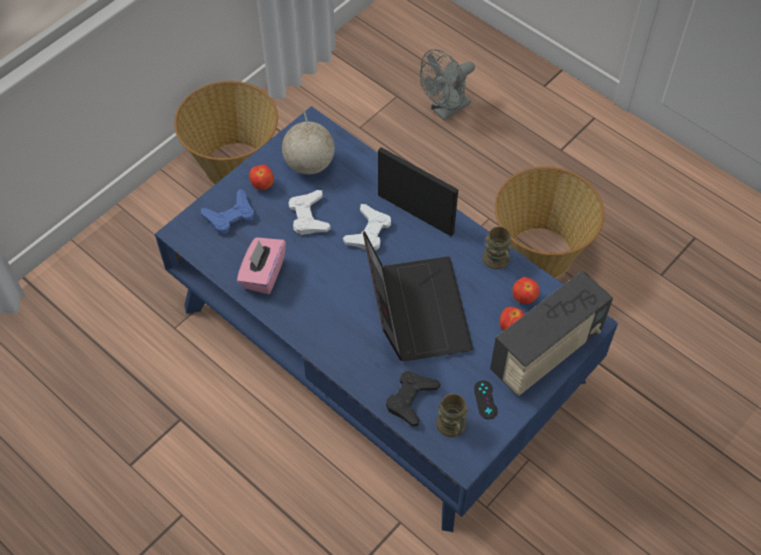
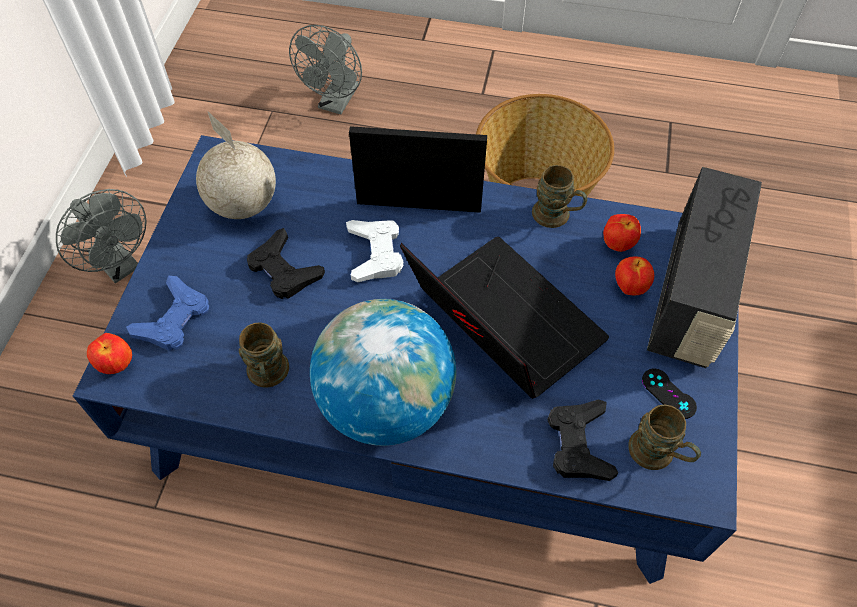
camera: 30 degrees left, 0 degrees up
(234, 165) = (120, 266): basket -> grey fan
(263, 185) = (196, 258): apple -> apple (117, 364)
(263, 274) = (269, 375): pink tissue box -> brown mug
(309, 216) = (284, 270): white game controller -> black game controller
(318, 321) = (386, 402): none -> globe

